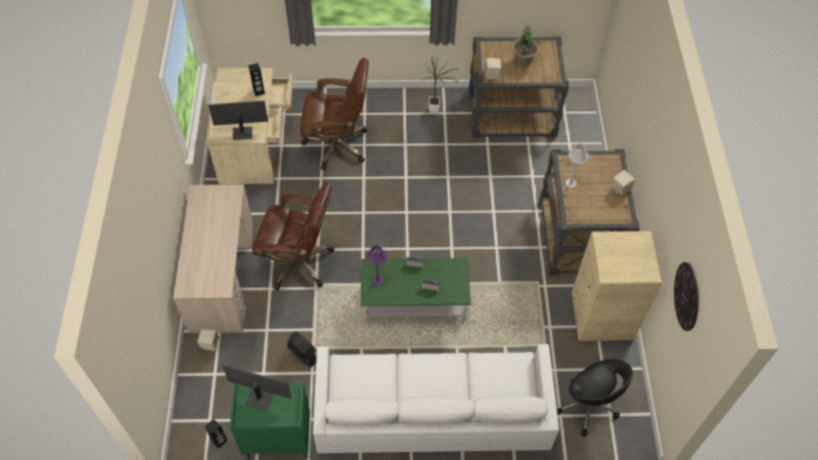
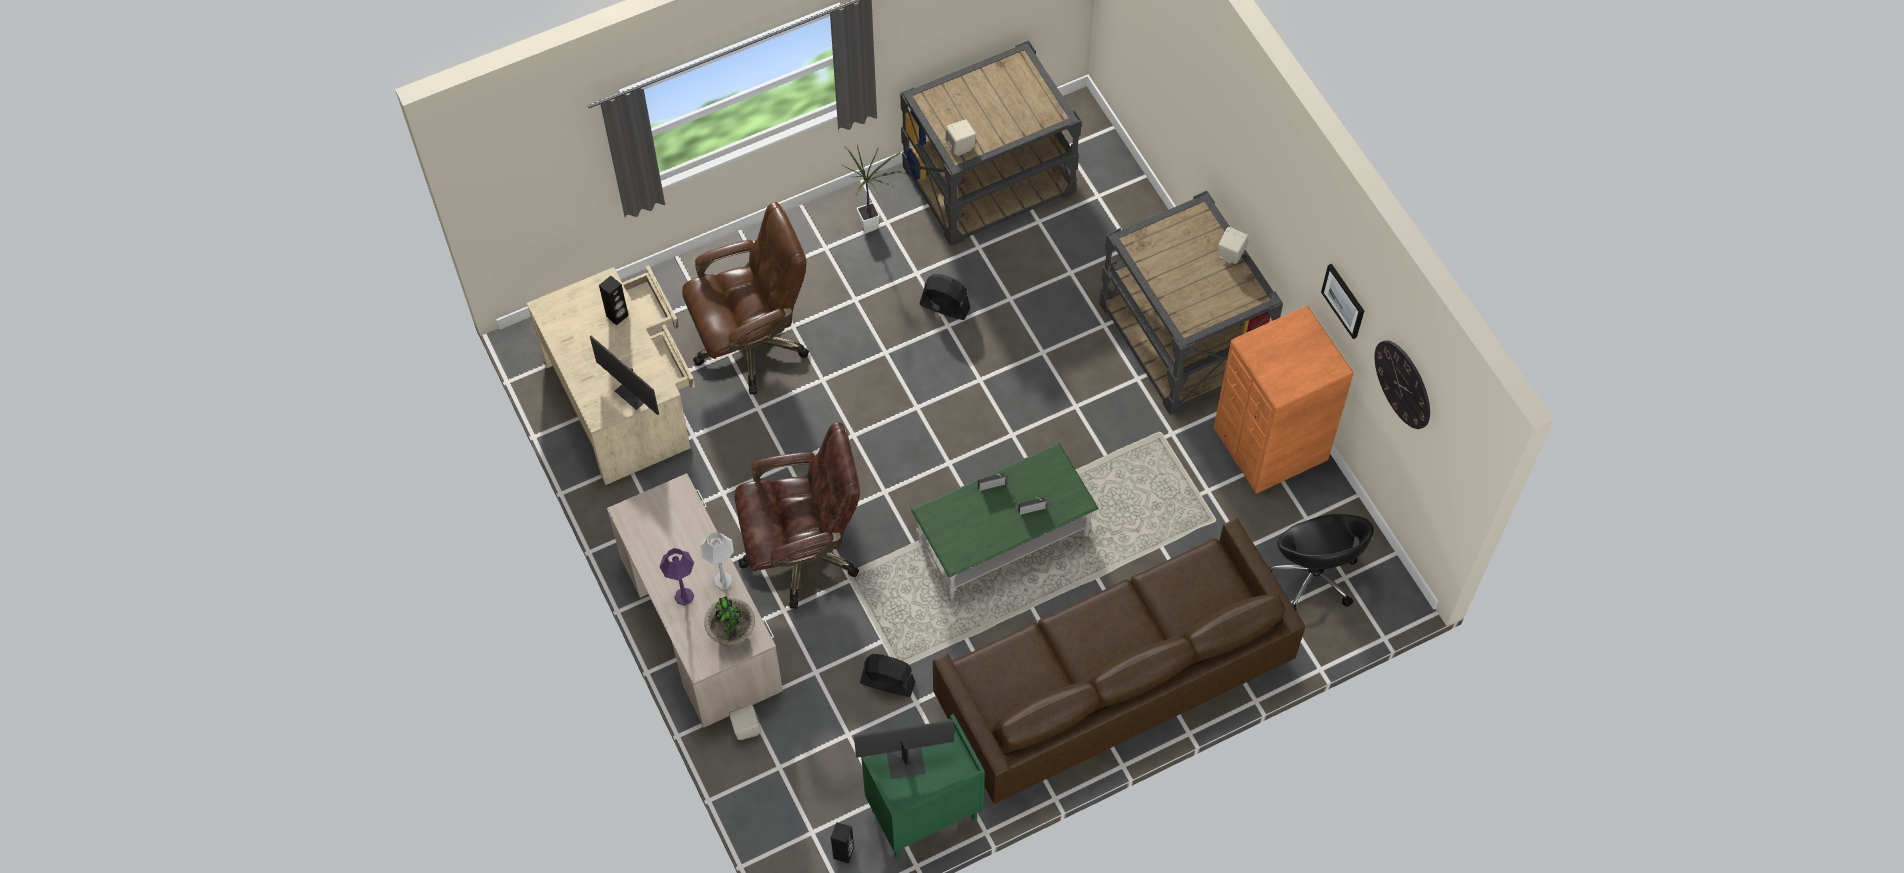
camera: 25 degrees left, 5 degrees up
(242, 132) = (634, 393): monitor -> monitor turned 105 degrees counterclockwise
(377, 280) = (952, 530): purple table lamp -> purple table lamp (684, 596)
(432, 414) = (1112, 684): white sofa -> brown sofa
(451, 166) = (944, 306): none -> black fan
(523, 60) = (994, 104): potted plant -> potted plant (732, 634)
(570, 183) = (1159, 275): grey table lamp -> grey table lamp (723, 581)
(588, 407) = (1312, 579): black office chair -> black office chair turned 45 degrees clockwise
(601, 316) = (1270, 444): beige dresser -> orange dresser
(671, 230) = (1344, 300): none -> picture

